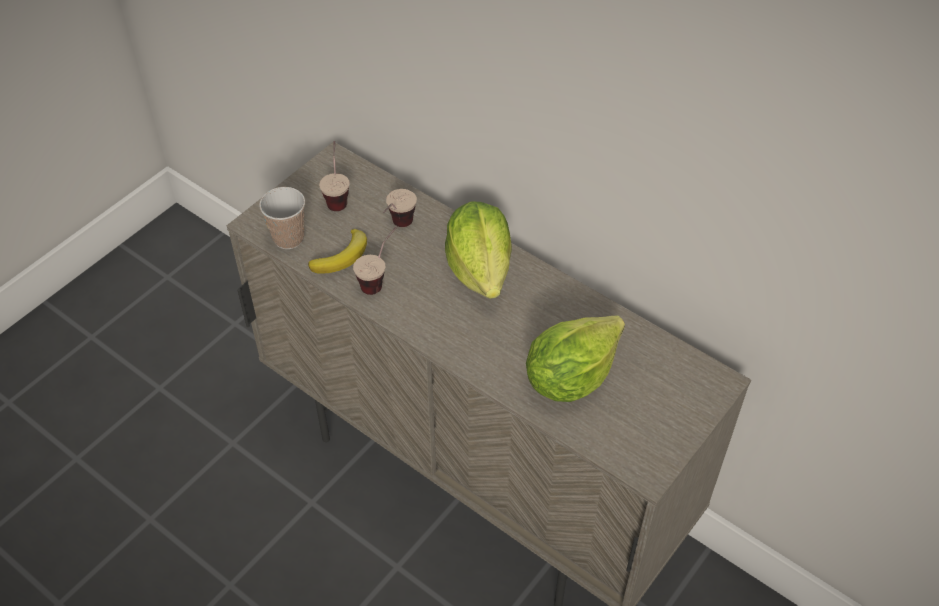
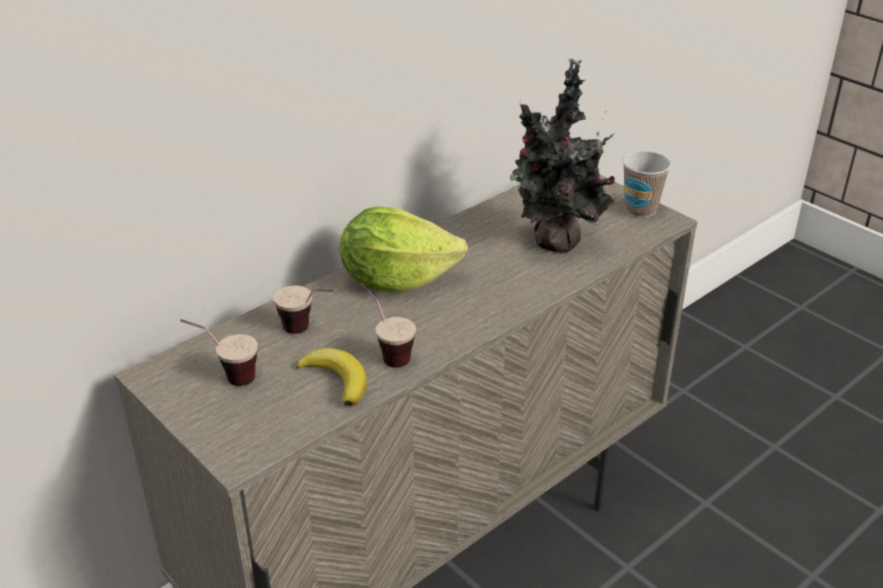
camera: 80 degrees left, 15 degrees down
(288, 238) = (284, 425): cup -> cup (640, 209)
(570, 377) = (555, 244): lettuce -> potted plant

